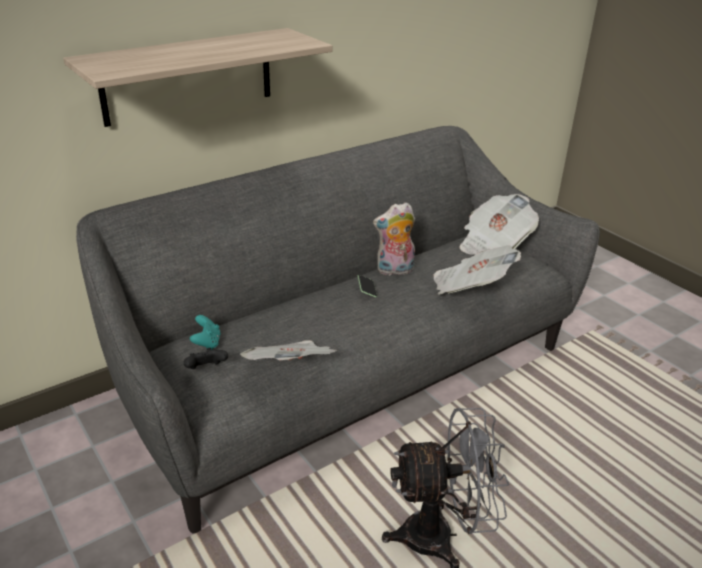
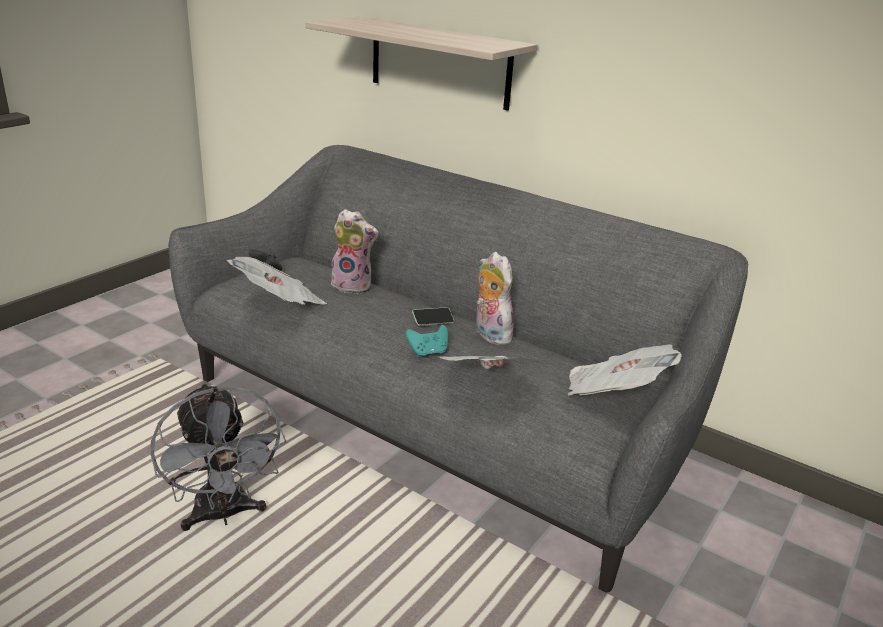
camera: 70 degrees right, 5 degrees down
(207, 343) = (303, 266): turquoise game controller -> turquoise game controller (428, 352)
(271, 319) = (353, 286): none -> plush toy

